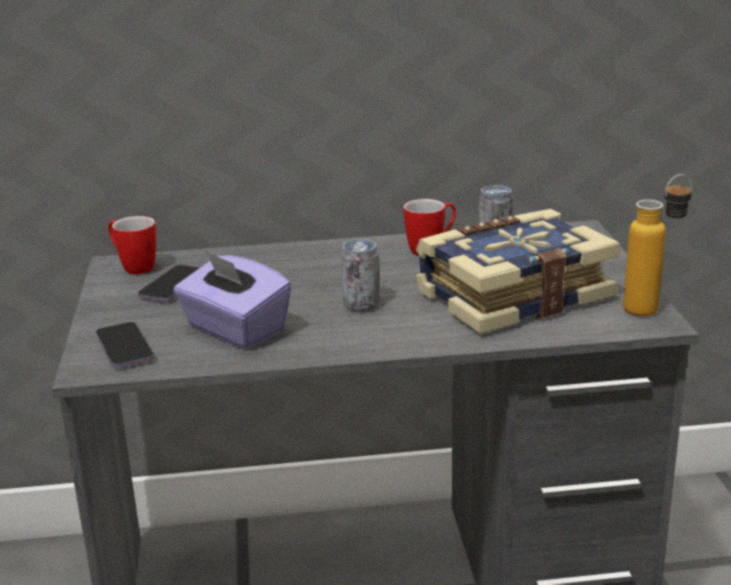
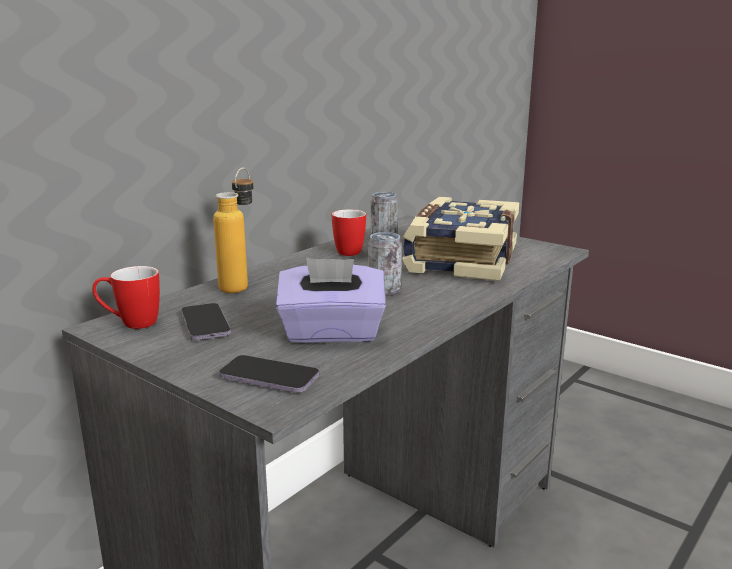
camera: 45 degrees left, 5 degrees down
(652, 307) = (541, 245): bottle -> bottle (240, 285)

